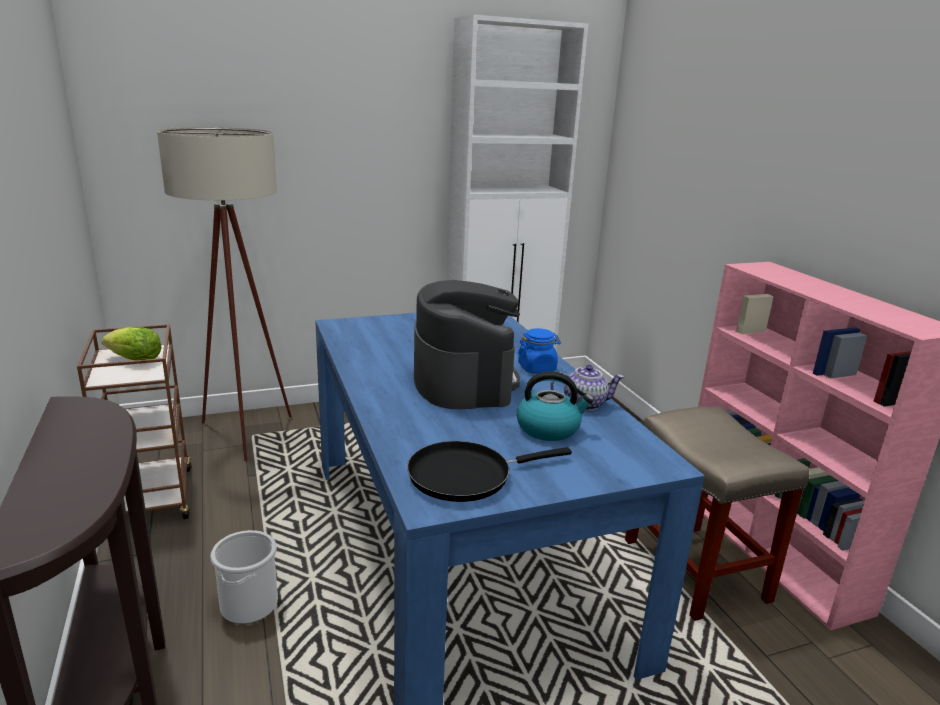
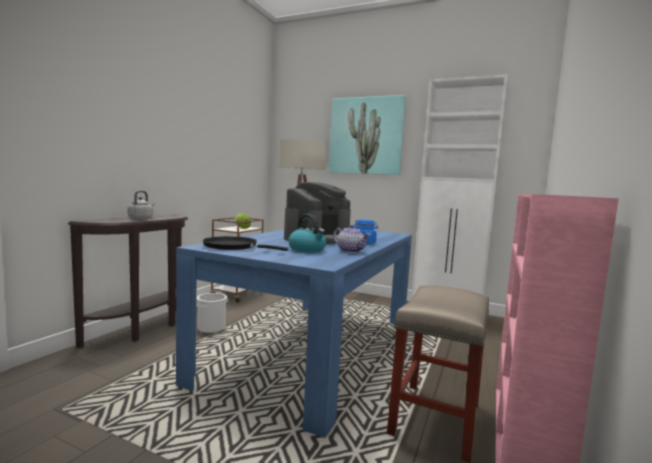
camera: 45 degrees right, 15 degrees down
(80, 466) = (141, 218): none -> grey kettle
(329, 106) = (366, 136): none -> picture

